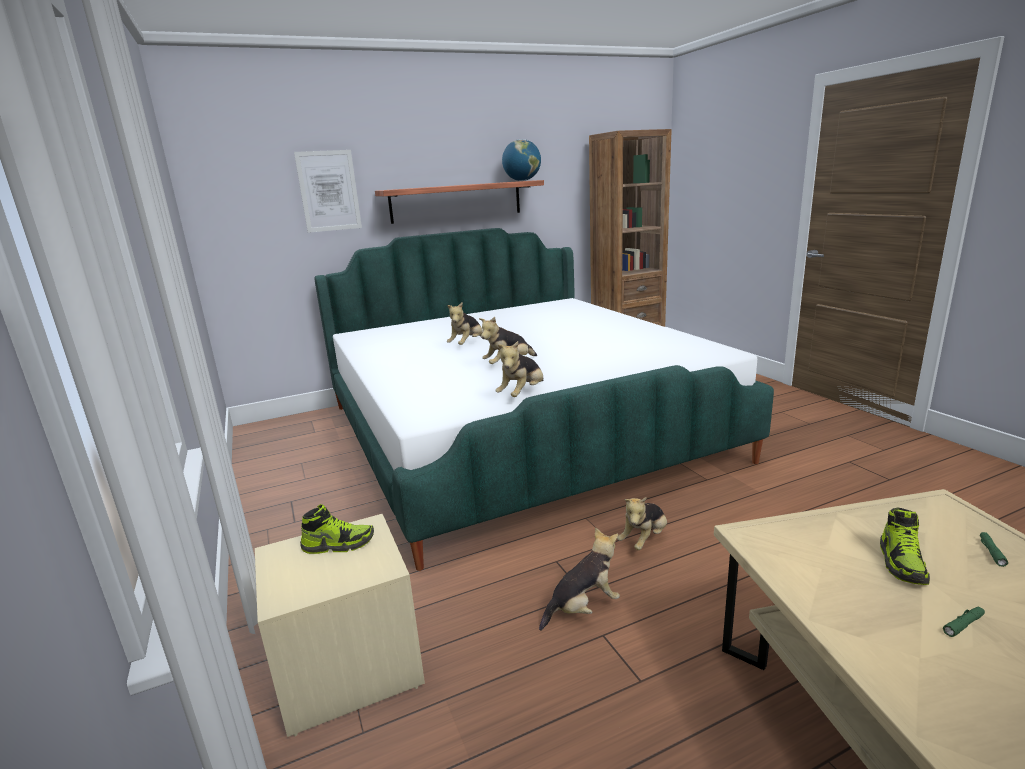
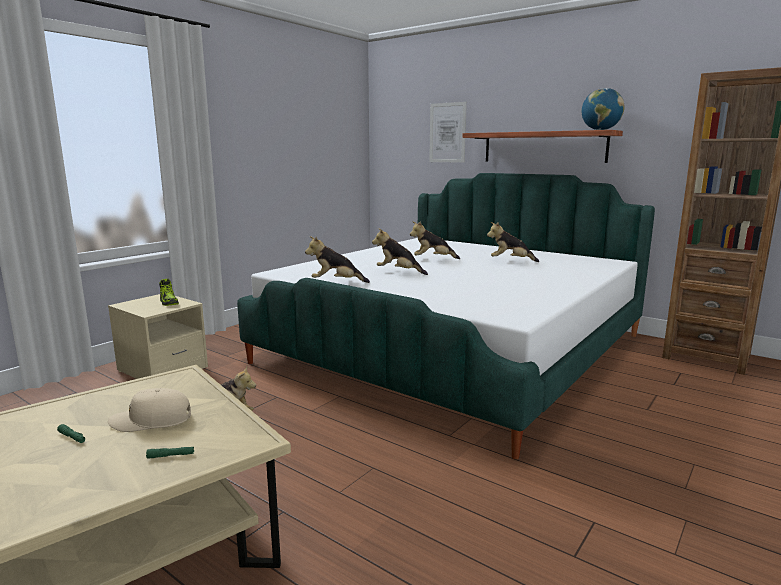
camera: 60 degrees right, 5 degrees down
(644, 539) = (323, 421): plush toy -> plush toy (510, 261)
(902, 563) = (151, 420): shoe -> beige cap

